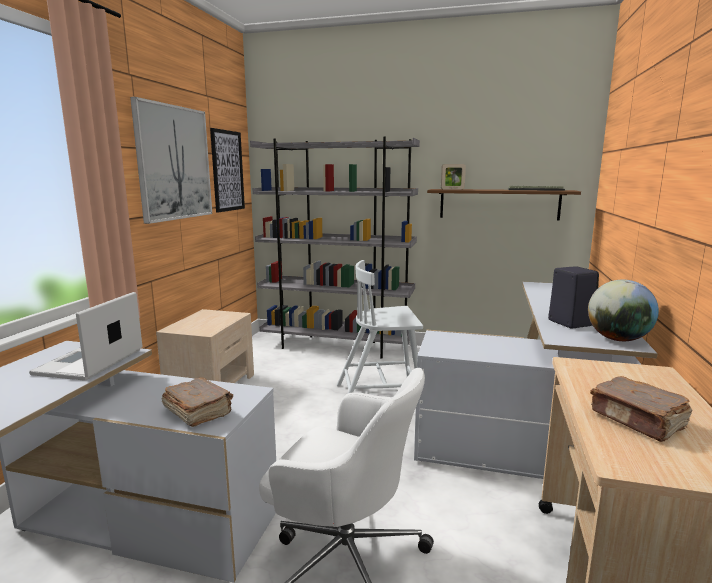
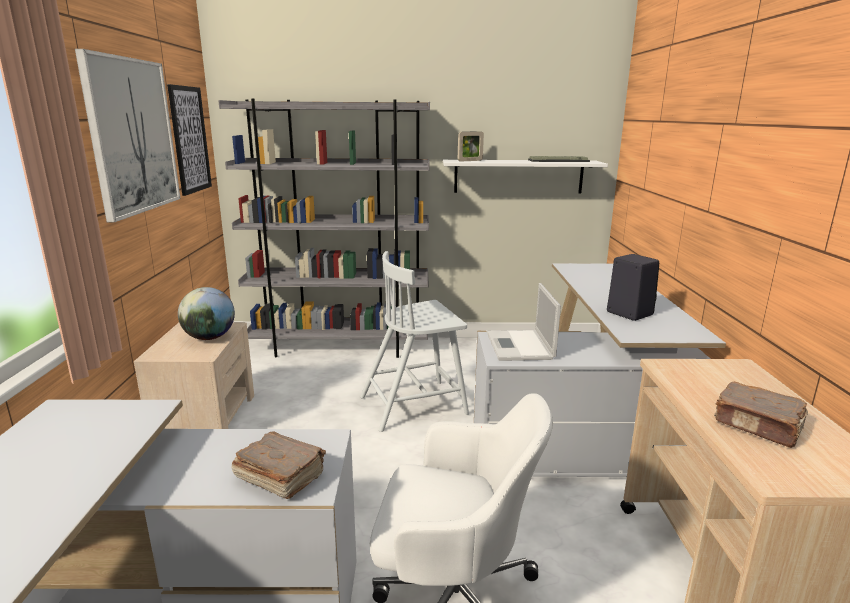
camera: 15 degrees left, 5 degrees up
(89, 362) = (107, 431): laptop -> laptop (520, 346)
(499, 204) = (518, 176): brown shelf -> white shelf
(618, 339) = (683, 330): globe -> globe (209, 338)

